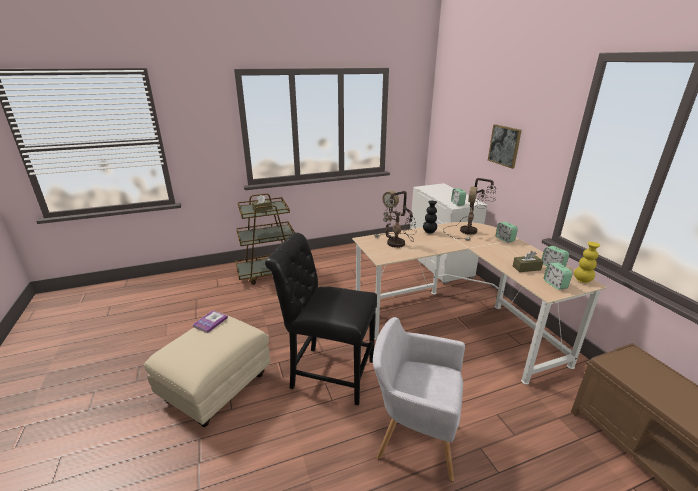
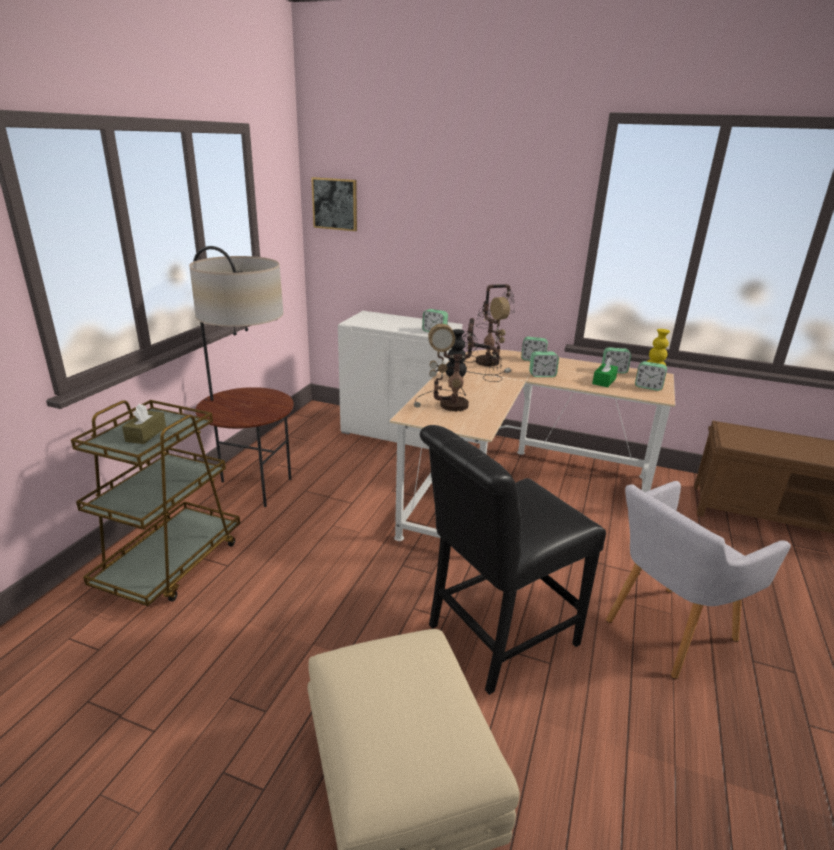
camera: 50 degrees left, 0 degrees up
(210, 322) = (355, 673): book -> none
(335, 259) = (253, 487): none -> floor lamp
(488, 249) = (542, 375): none -> alarm clock
(504, 145) = (475, 238): picture -> picture (335, 204)
(526, 268) = (604, 381): brown tissue box -> green tissue box

